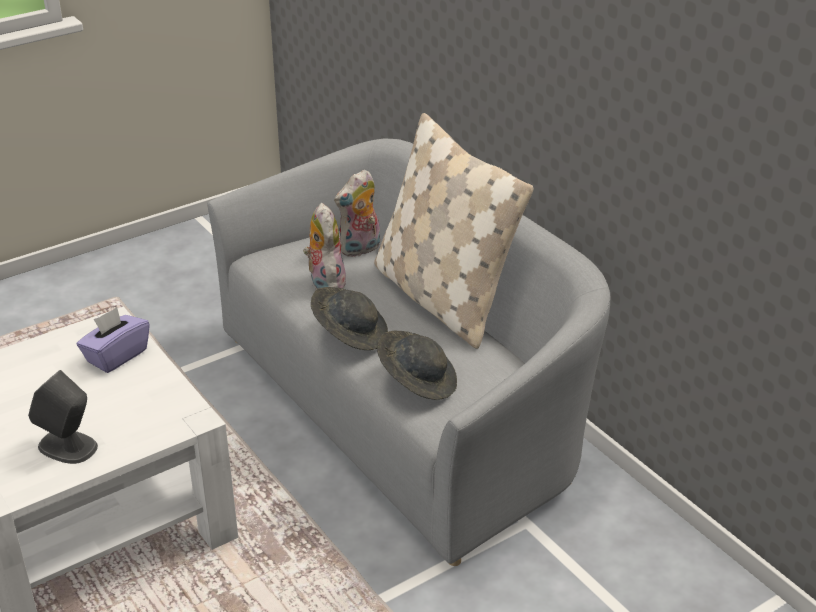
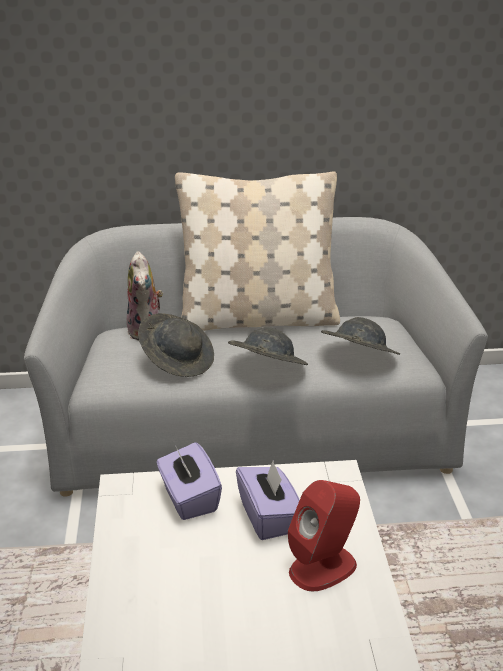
camera: 60 degrees left, 5 degrees down
(68, 447) = (323, 567): grey speaker -> red speaker
(115, 401) = (269, 517): none -> purple tissue box
(324, 283) = (178, 361): plush toy -> grey hat

